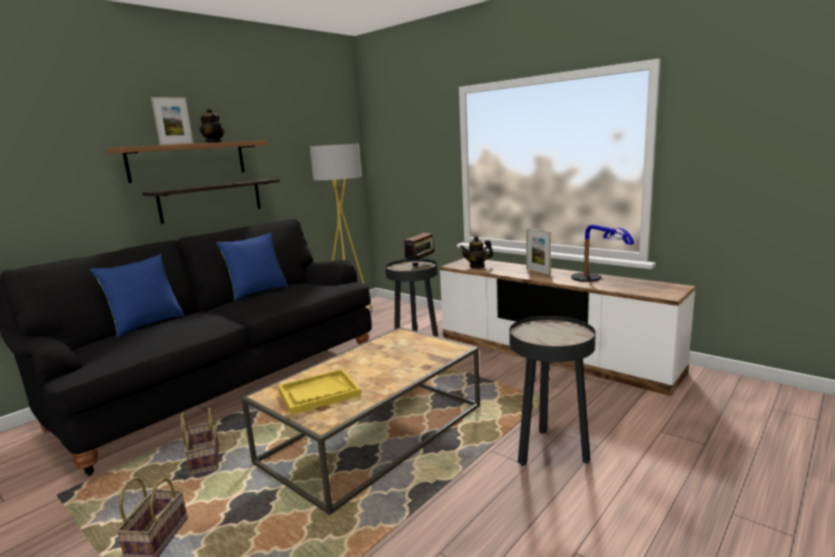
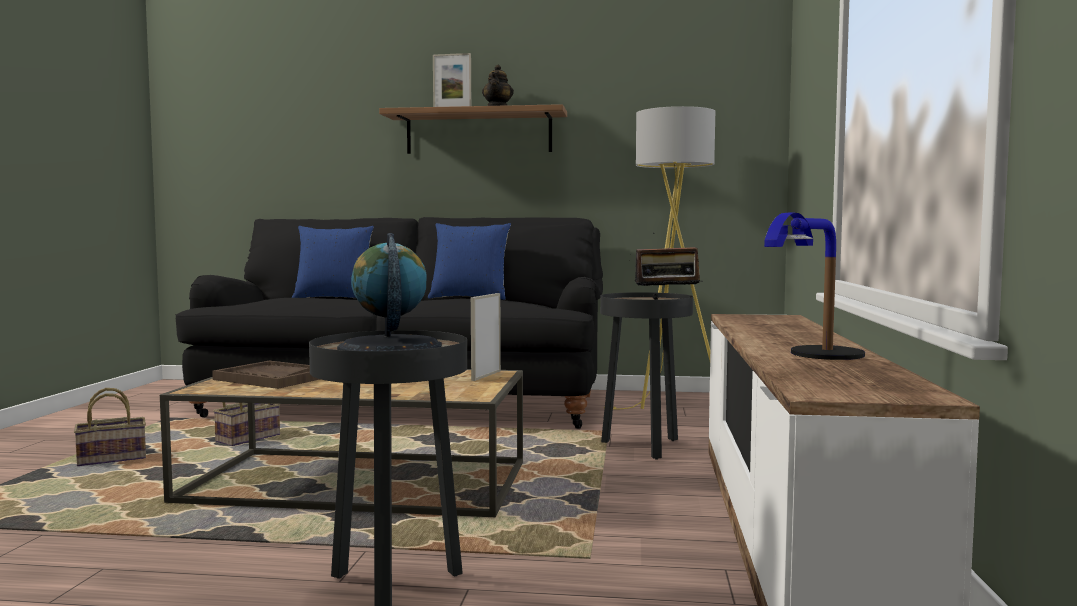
camera: 55 degrees right, 10 degrees down
(211, 200) = (500, 184): shelf -> none
(319, 393) = (273, 378): yellow tray -> brown tray
(477, 266) = (752, 320): teapot -> none
(538, 272) = (797, 337): picture frame -> picture frame (486, 375)
(550, 333) = (389, 347): none -> globe

